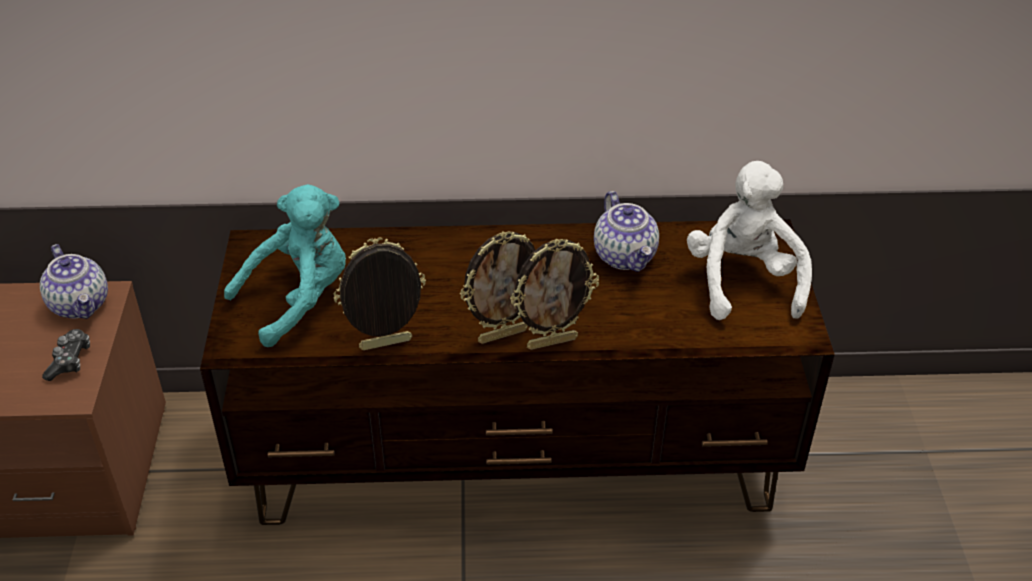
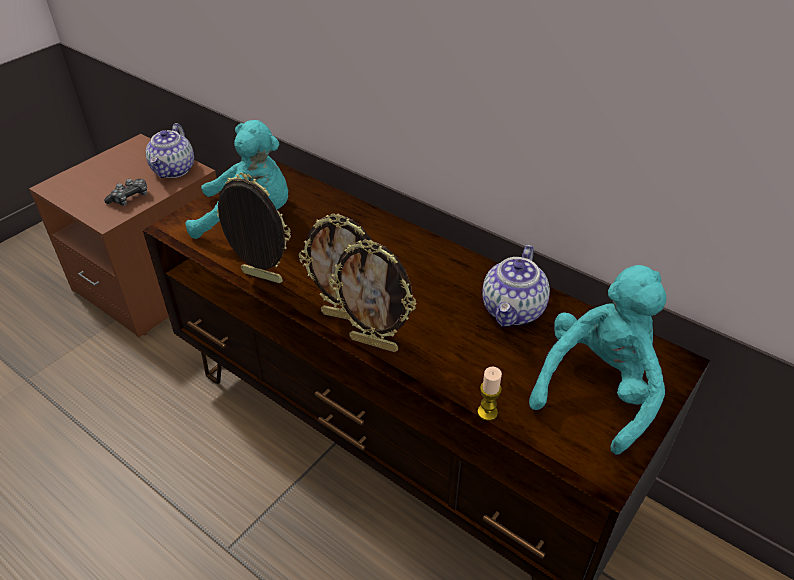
camera: 40 degrees right, 0 degrees up
(690, 342) = (487, 412): none -> candle
(743, 281) = (597, 389): white plush toy -> turquoise plush toy

